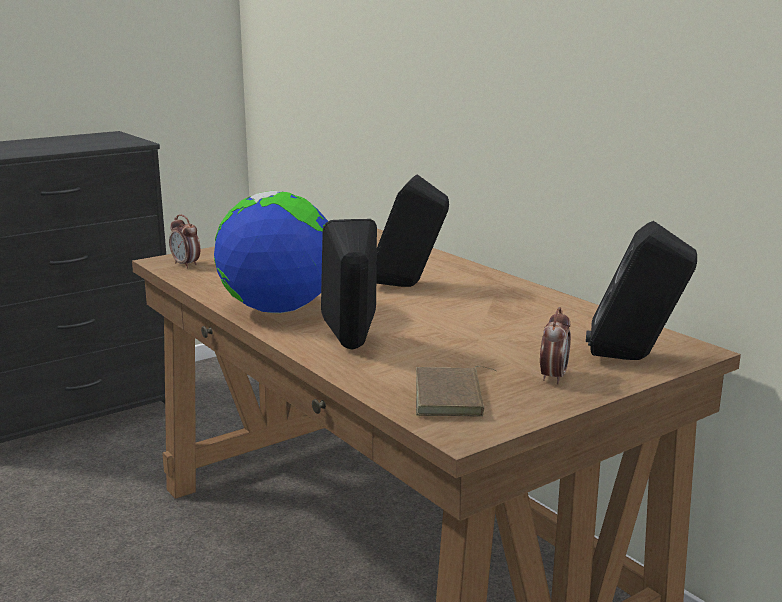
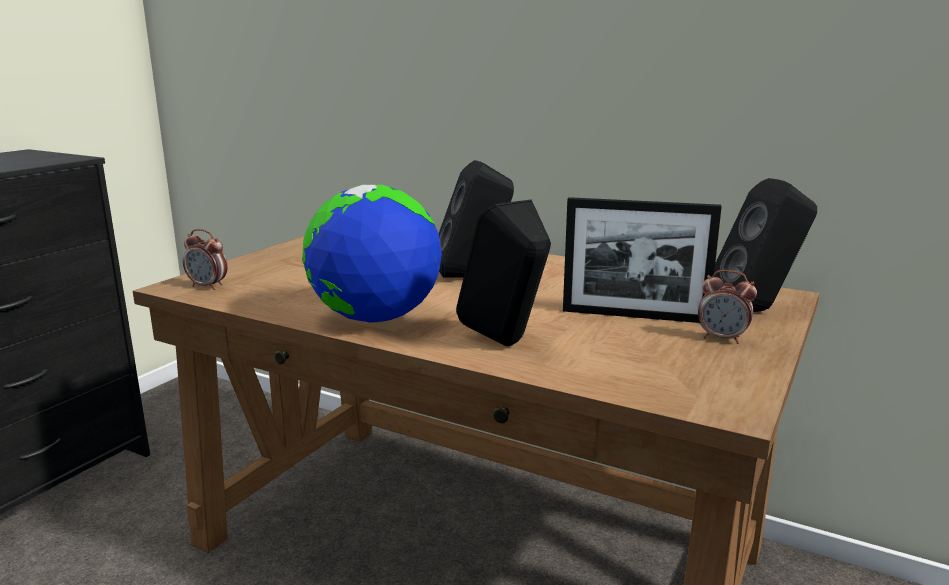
camera: 25 degrees left, 0 degrees up
(452, 397) = (671, 376): brown book -> none
(502, 343) = (634, 316): none -> picture frame
(553, 377) = (722, 339): alarm clock -> alarm clock turned 120 degrees clockwise

